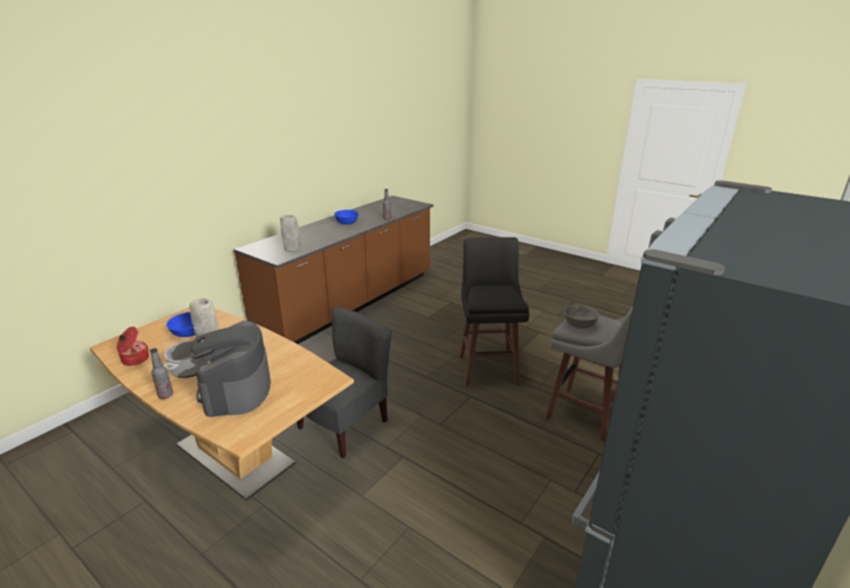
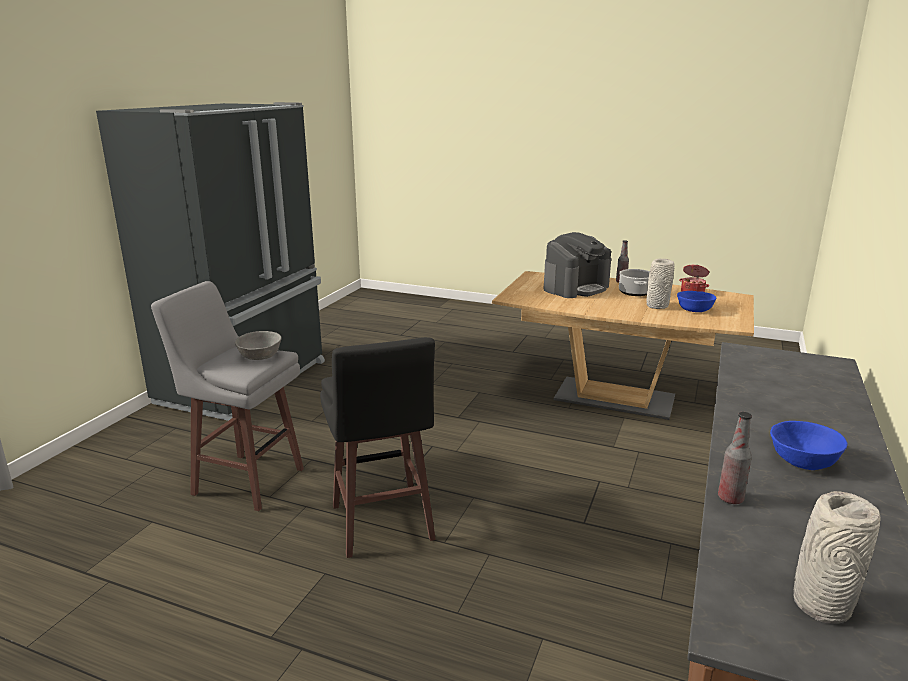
camera: 165 degrees right, 5 degrees down
(236, 390) = (576, 288): coffee machine -> coffee machine turned 75 degrees clockwise
(293, 249) = (757, 368): grey vase -> grey vase (820, 605)
(344, 426) = (536, 430): grey chair -> none

